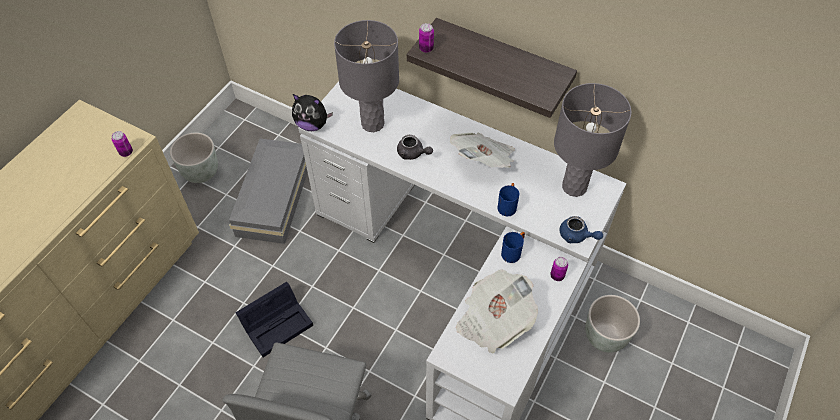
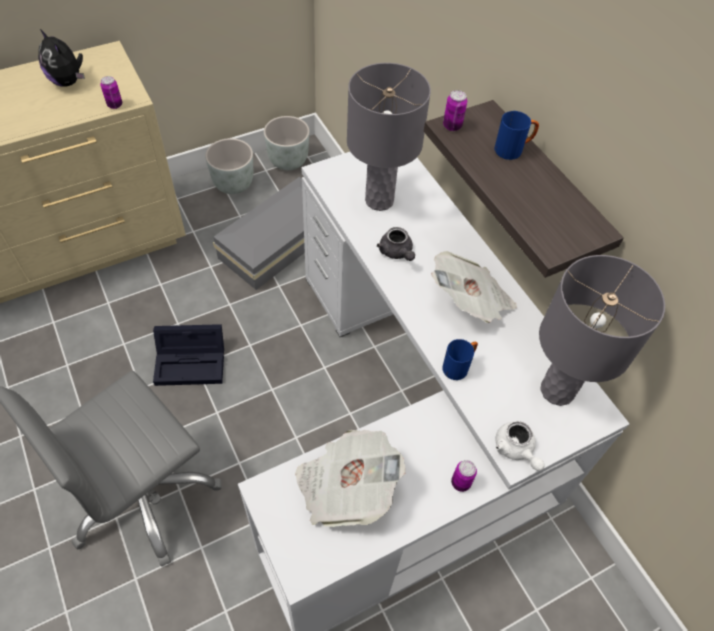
camera: 30 degrees right, 0 degrees up
(312, 125) = (317, 171): plush toy -> plush toy (68, 82)
(513, 252) = (429, 423): blue mug -> blue mug (513, 150)
(576, 236) = (516, 450): blue teapot -> white teapot
(605, 337) = (517, 593): grey planter -> grey planter (288, 162)

